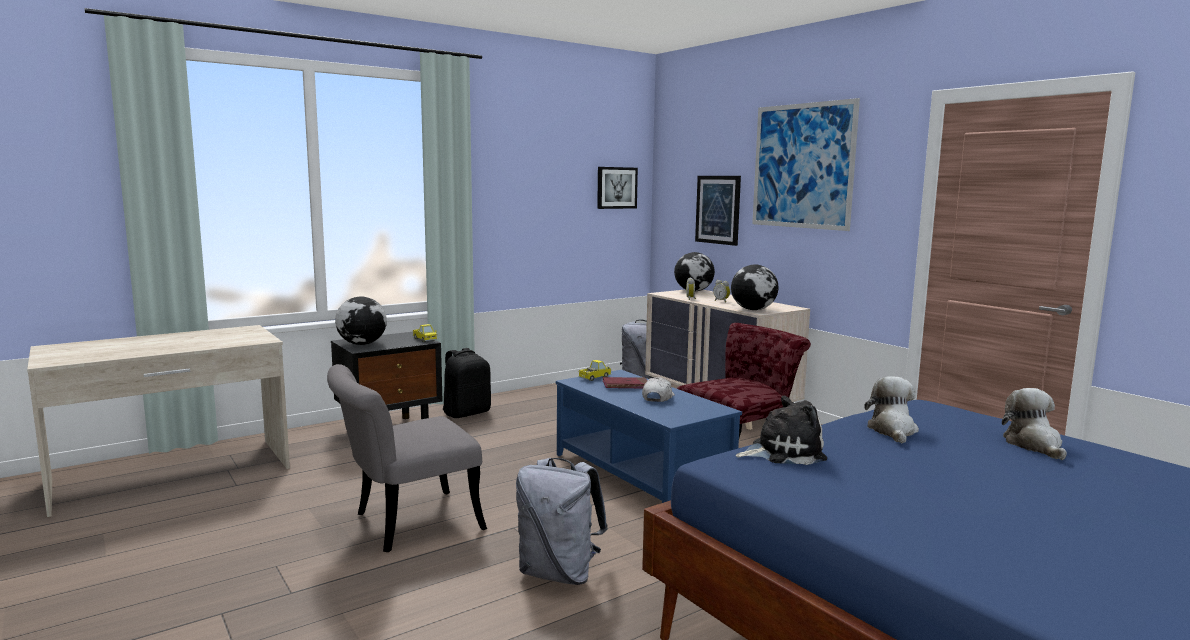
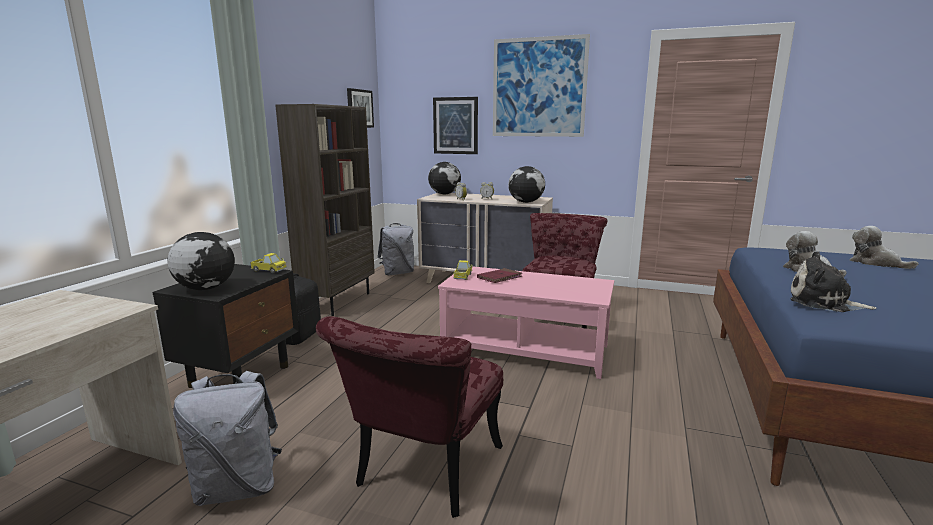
camera: 35 degrees left, 5 degrees up
(405, 524) = (423, 475): grey chair -> red chair
(541, 393) = (338, 302): none -> brown bookcase
(559, 573) = (622, 462): grey backpack -> grey backpack (238, 487)
(639, 474) = (524, 350): blue coffee table -> pink coffee table
(658, 397) = (543, 282): white cap -> none
(783, 452) = (823, 302): plush toy -> plush toy turned 105 degrees counterclockwise

